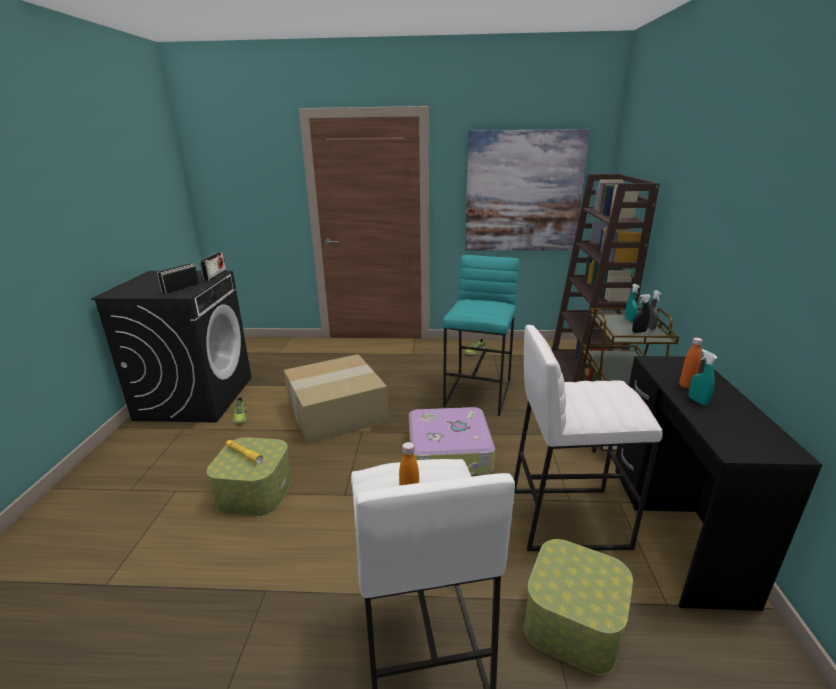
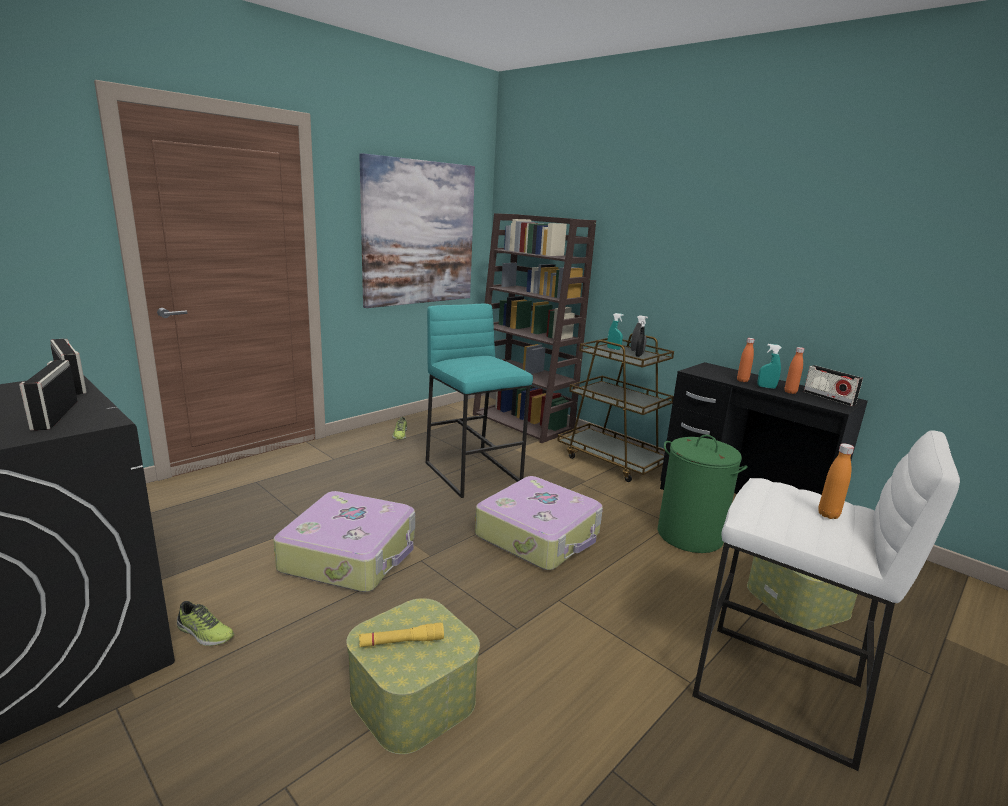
camera: 50 degrees left, 5 degrees down
(337, 411) = (351, 554): cardboard box -> suitcase
(568, 517) = (689, 535): white stool -> green laundry basket
(716, 415) = (790, 392): none -> orange bottle
(755, 439) = (829, 398): none -> radio

